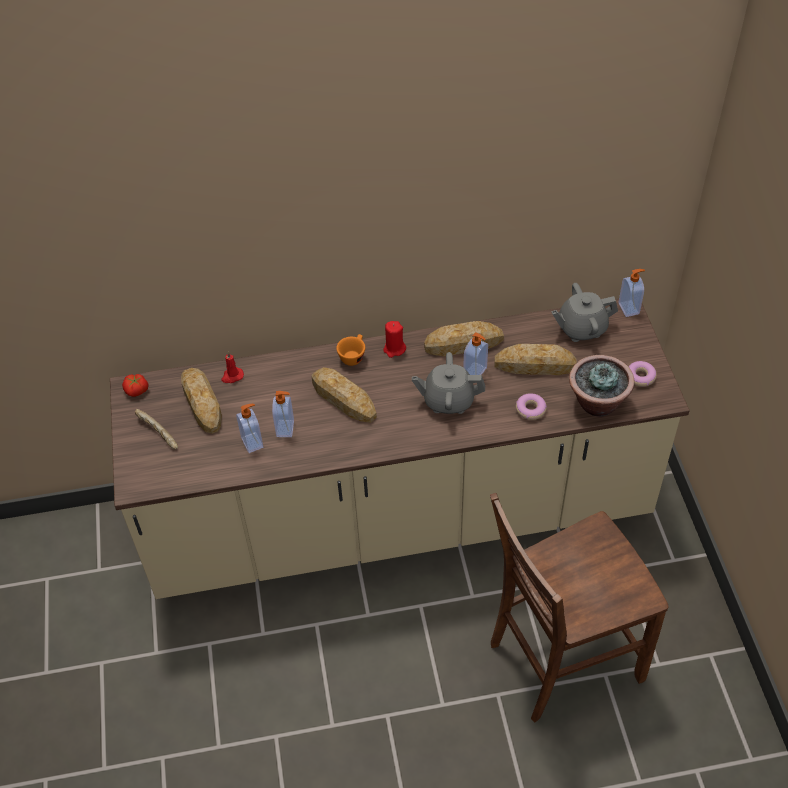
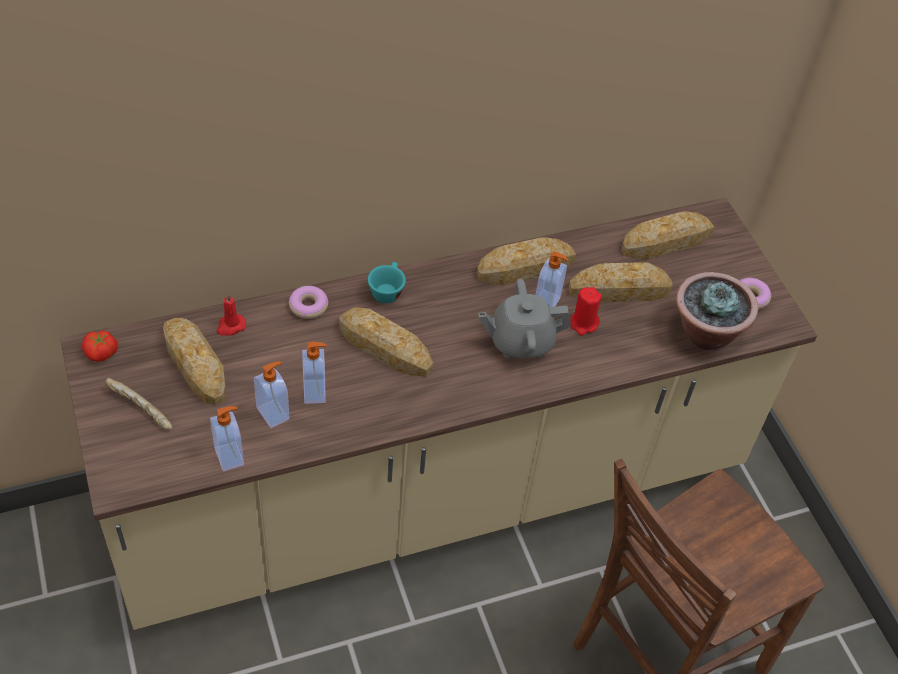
camera: 15 degrees left, 0 degrees up
(353, 356) = (387, 290): orange cup -> turquoise cup
(394, 349) = (439, 279): red candle -> red candle (583, 323)
(530, 409) = (626, 346): donut -> donut (308, 306)
(581, 329) = (666, 241): grey teapot -> bread
(629, 308) = (719, 213): soap dispenser -> soap dispenser (230, 456)

